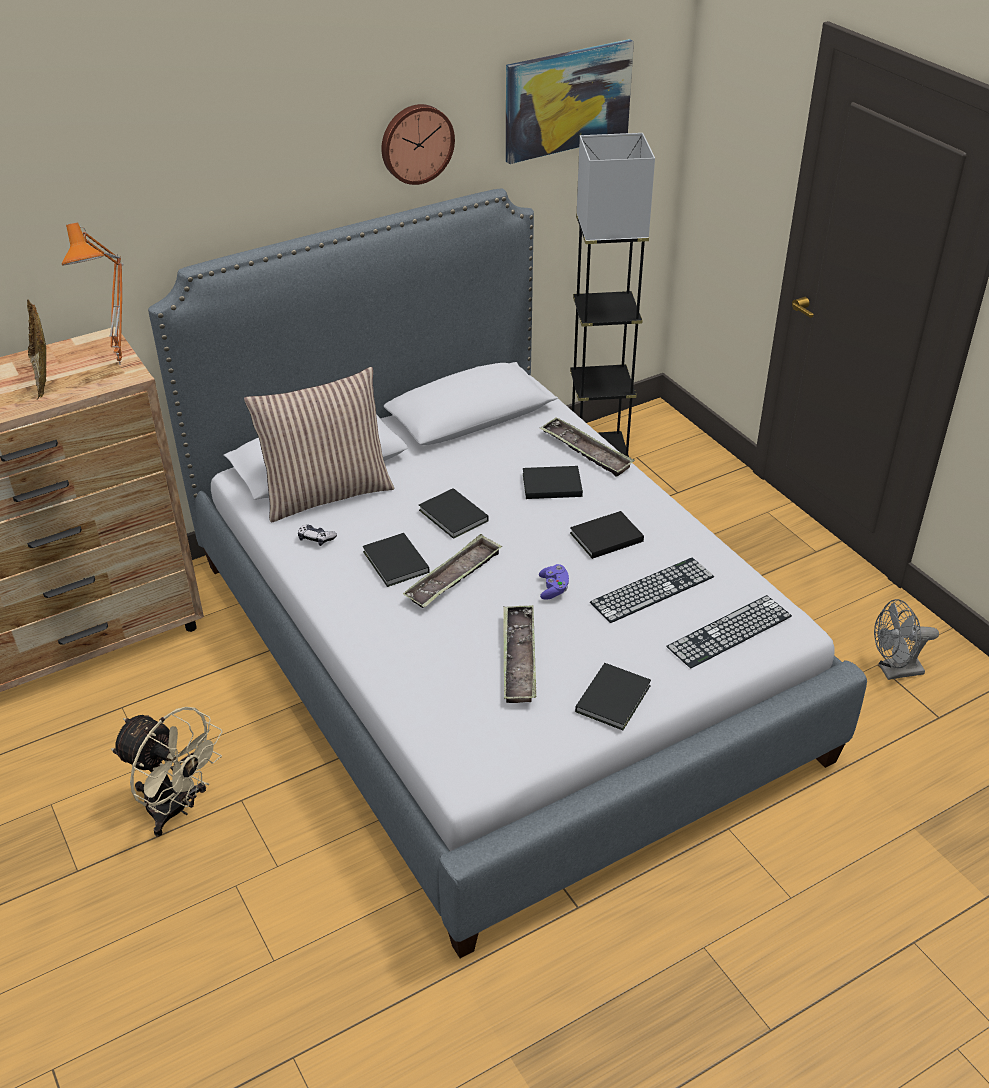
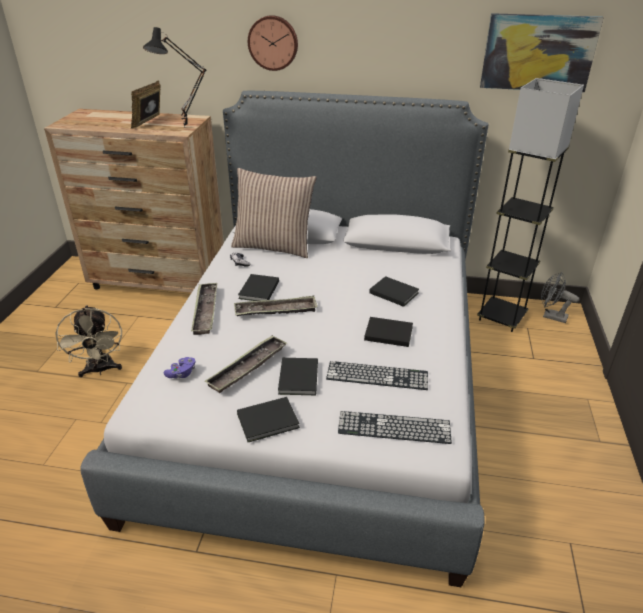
camera: 40 degrees right, 5 degrees down
(123, 363) = (186, 128): orange table lamp -> black table lamp
(416, 143) = (413, 54): wall clock -> wall clock (273, 43)
(453, 517) = (317, 283): black book -> black book (297, 379)
(553, 588) = (319, 344): purple game controller -> purple game controller (181, 373)
(585, 451) = (438, 285): tray -> tray (205, 311)
(894, 671) = (579, 556): grey fan -> grey fan (551, 316)

